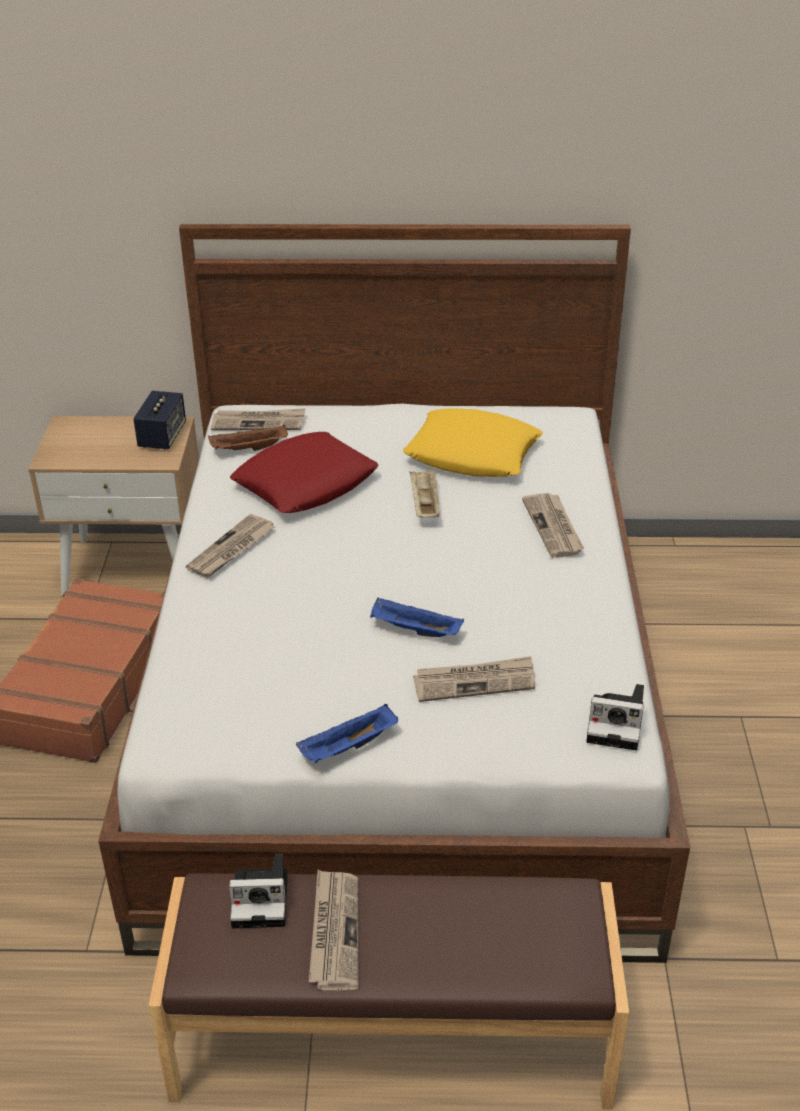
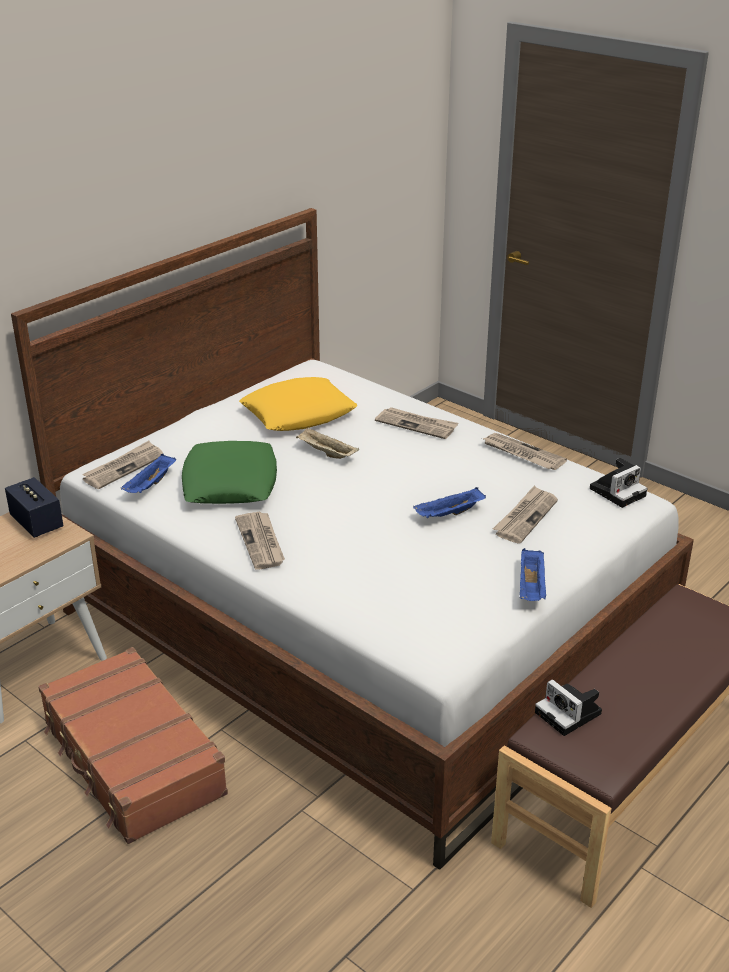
camera: 50 degrees left, 5 degrees down
(248, 449) = (151, 485): brown tray -> blue tray
(263, 899) = (570, 714): camera -> camera turned 105 degrees clockwise
(305, 483) = (230, 482): red pillow -> green pillow
(334, 931) = (627, 697): newspaper -> newspaper (522, 454)

